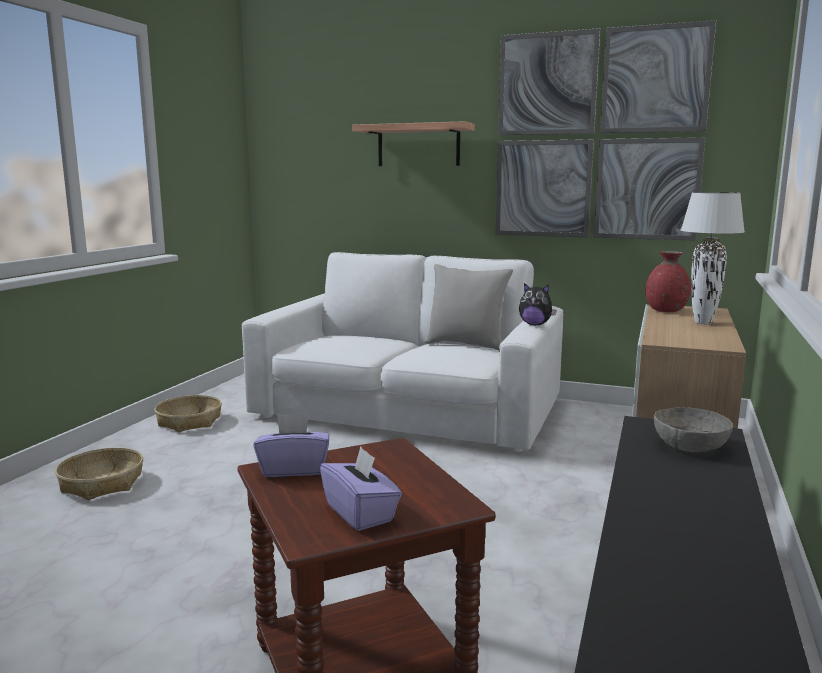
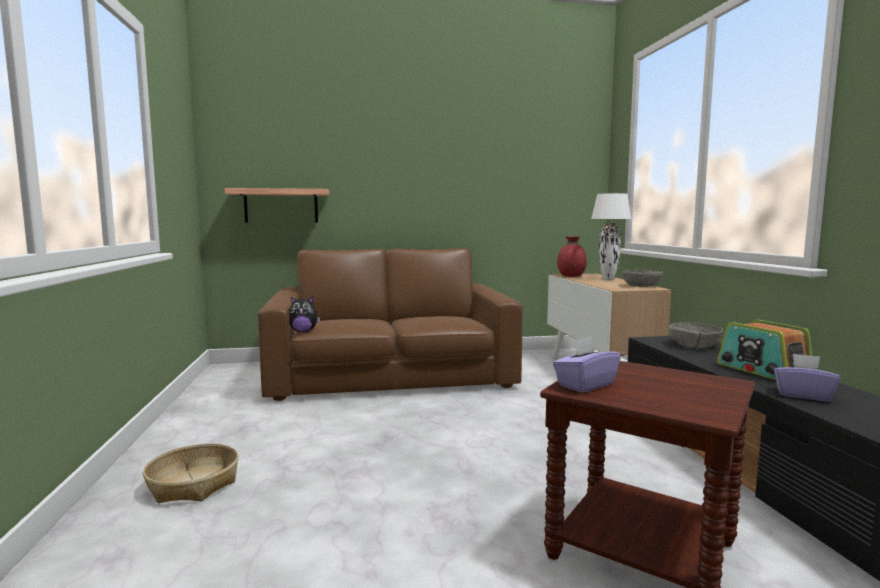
camera: 30 degrees left, 5 degrees down
(189, 421) = (207, 416): basket -> none
(360, 513) = (696, 397): purple tissue box -> purple tissue box (802, 395)
(408, 409) = (391, 374): white sofa -> brown sofa
(418, 145) = (366, 162): shelf -> shelf (281, 206)
(467, 344) = (434, 315): grey pillow -> none
(535, 324) = (497, 292): plush toy -> plush toy (303, 331)
(597, 136) = (501, 160): picture -> none
(694, 504) = (762, 370): none -> radio
(715, 341) = (641, 286): none -> grey bowl

